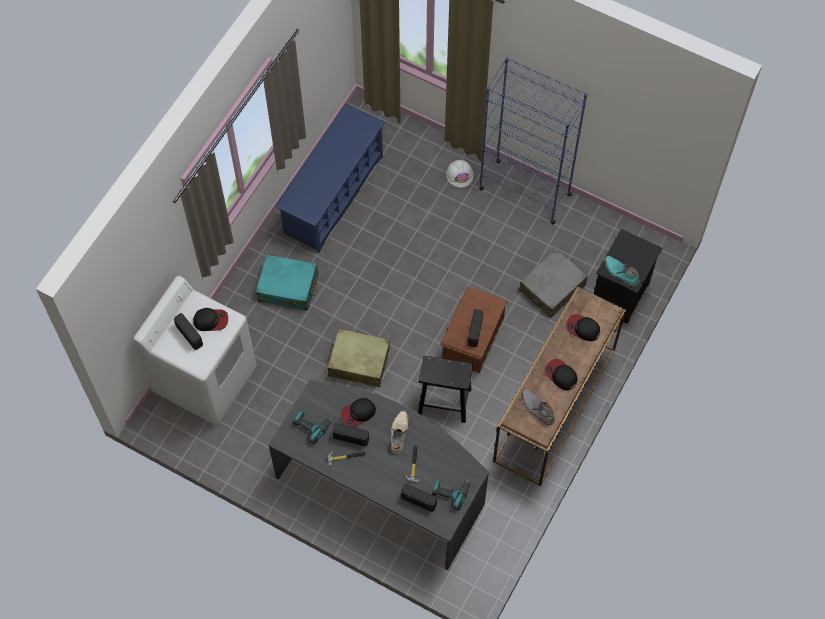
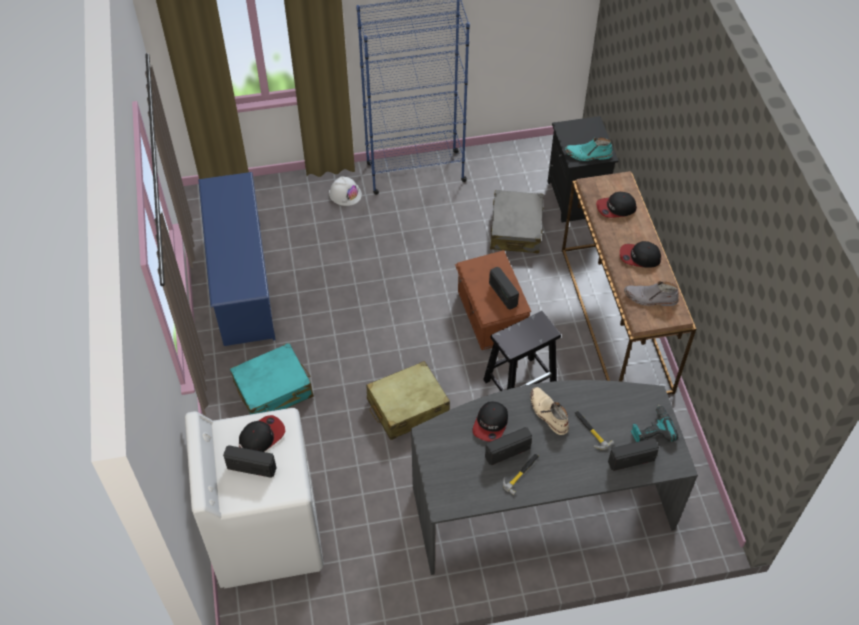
camera: 40 degrees left, 10 degrees down
(312, 425) = (457, 469): power drill -> none

